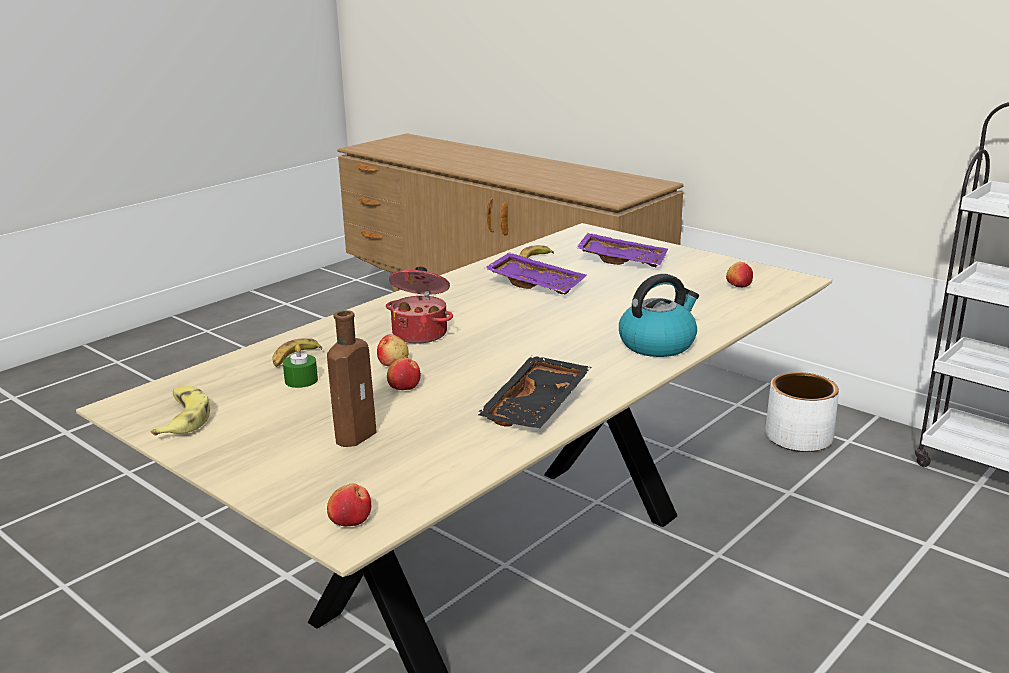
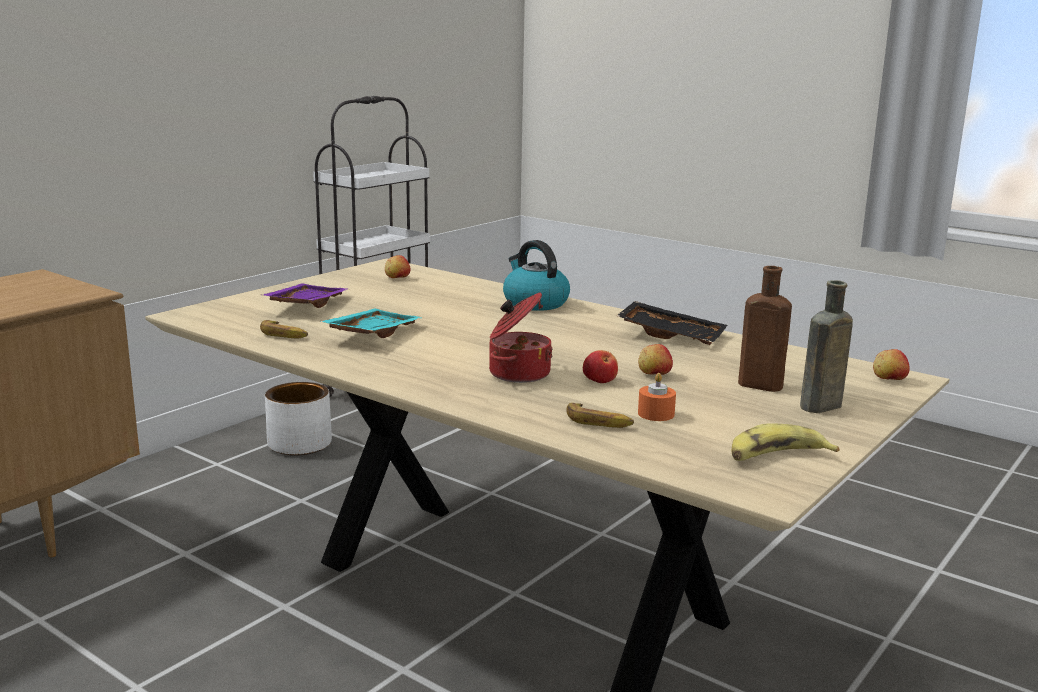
camera: 95 degrees left, 5 degrees down
(282, 458) = (818, 407): none -> brown bottle
(301, 380) = (656, 414): green candle -> orange candle
(536, 284) = (371, 334): purple tray -> turquoise tray

